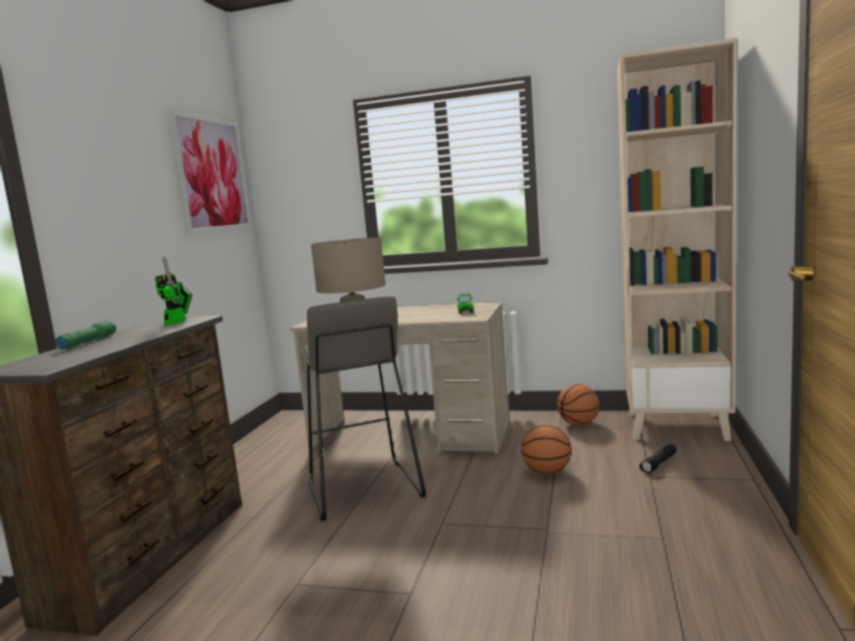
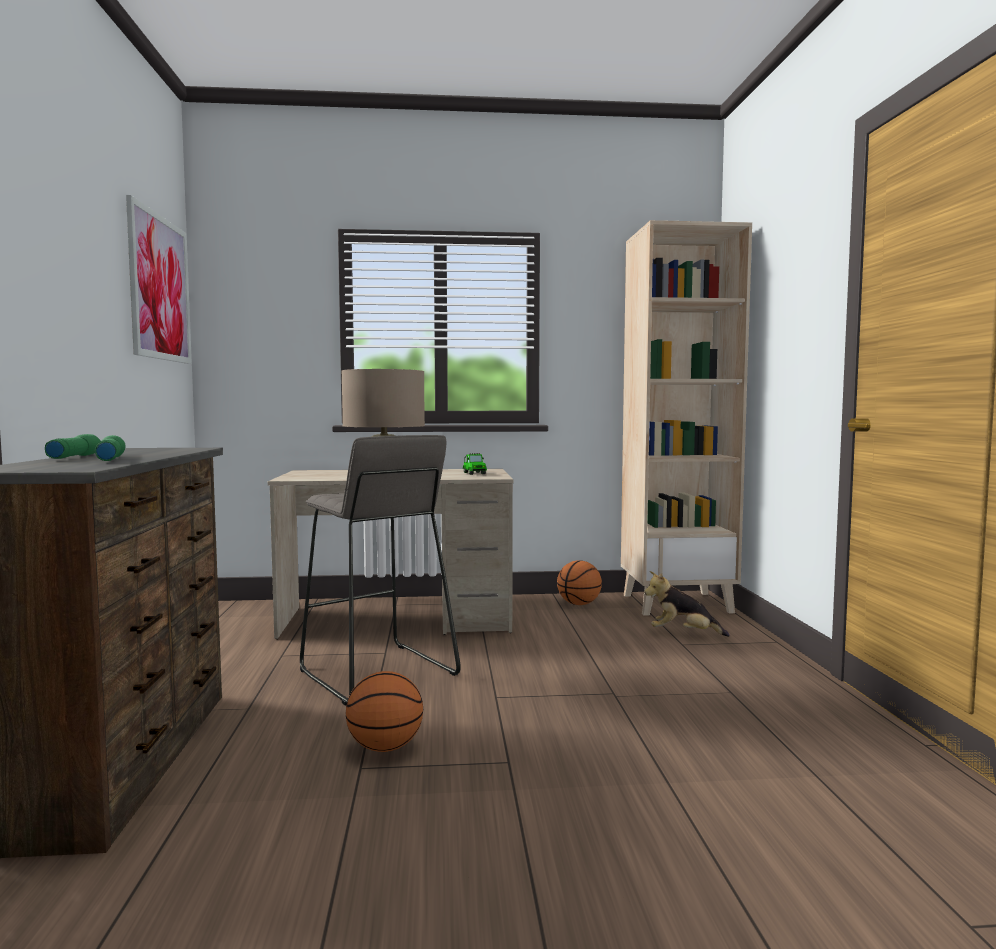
camera: 20 degrees left, 5 degrees down
(99, 347) = (109, 459): none -> green flashlight
(178, 321) = (169, 449): toy robot -> none
(547, 472) = (577, 646): basketball -> basketball (385, 747)
(659, 464) = (683, 634): black flashlight -> plush toy

